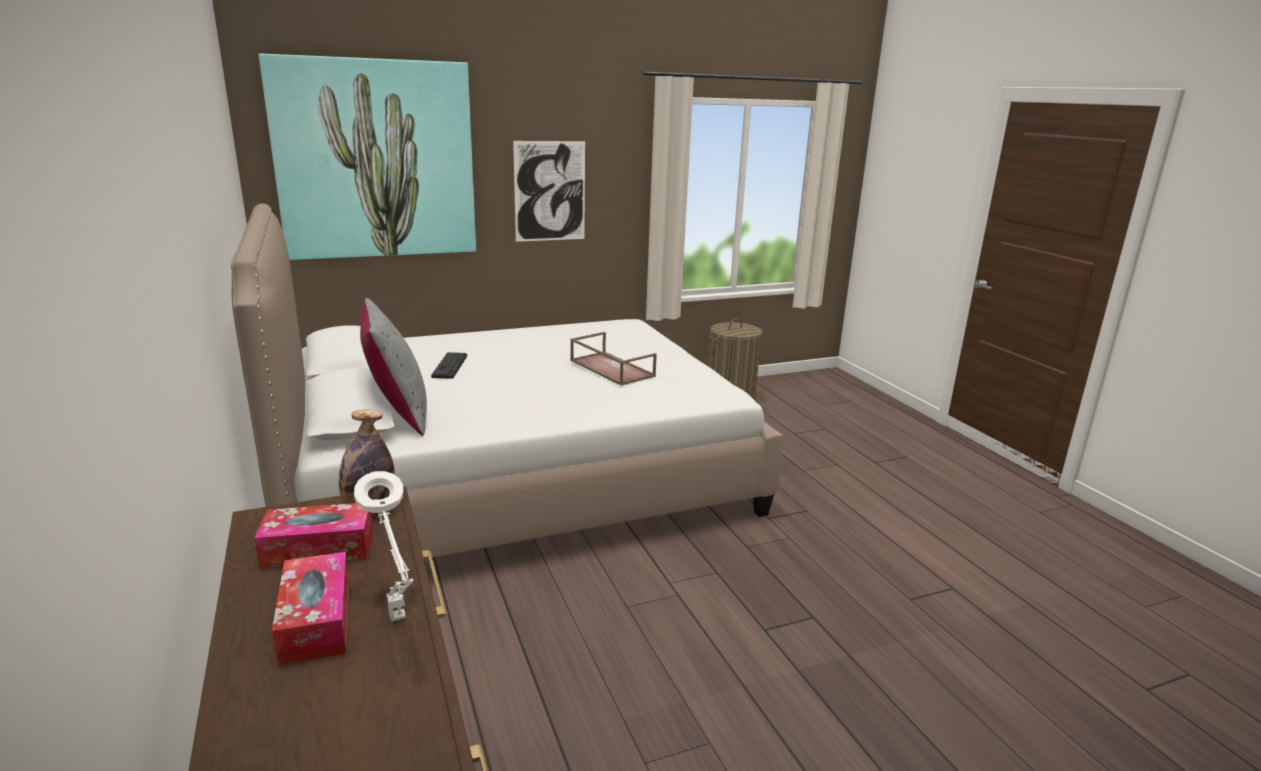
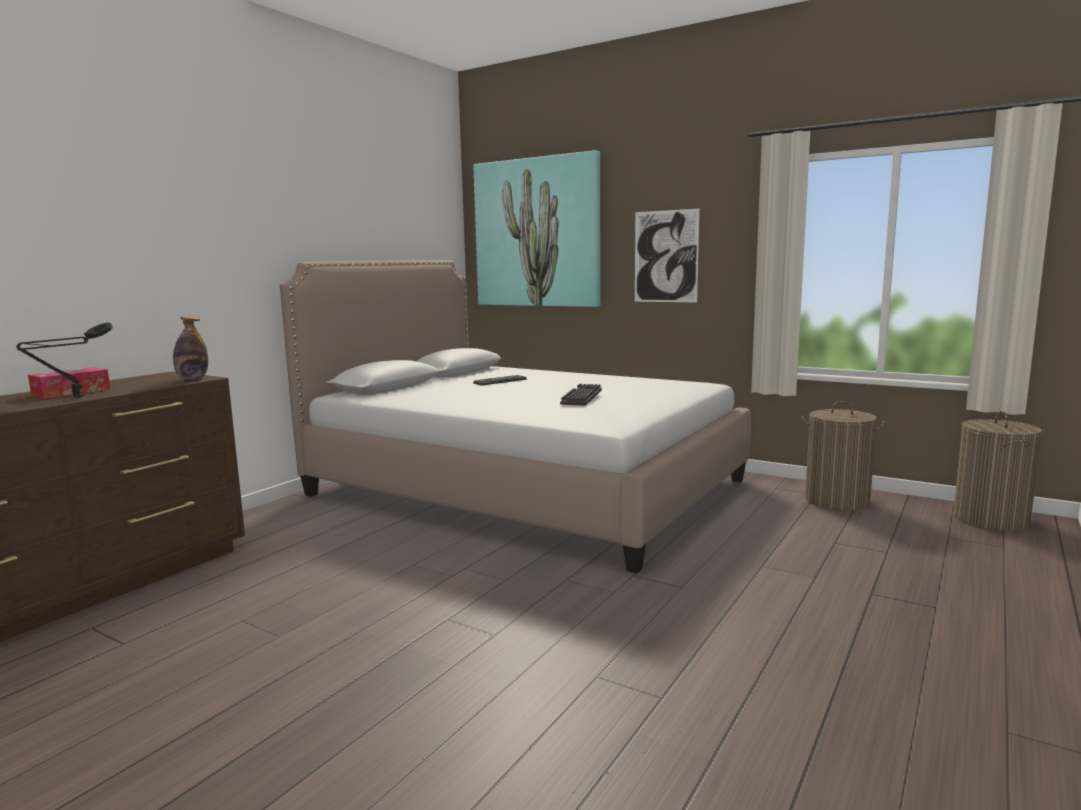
camera: 55 degrees right, 10 degrees down
(318, 548) = (142, 382): tissue box -> none
(398, 414) = (405, 390): grey pillow -> none
(398, 621) = (75, 398): white table lamp -> black table lamp
(610, 368) = (580, 397): brown tray -> keyboard
(812, 382) = (990, 519): none -> laundry basket

